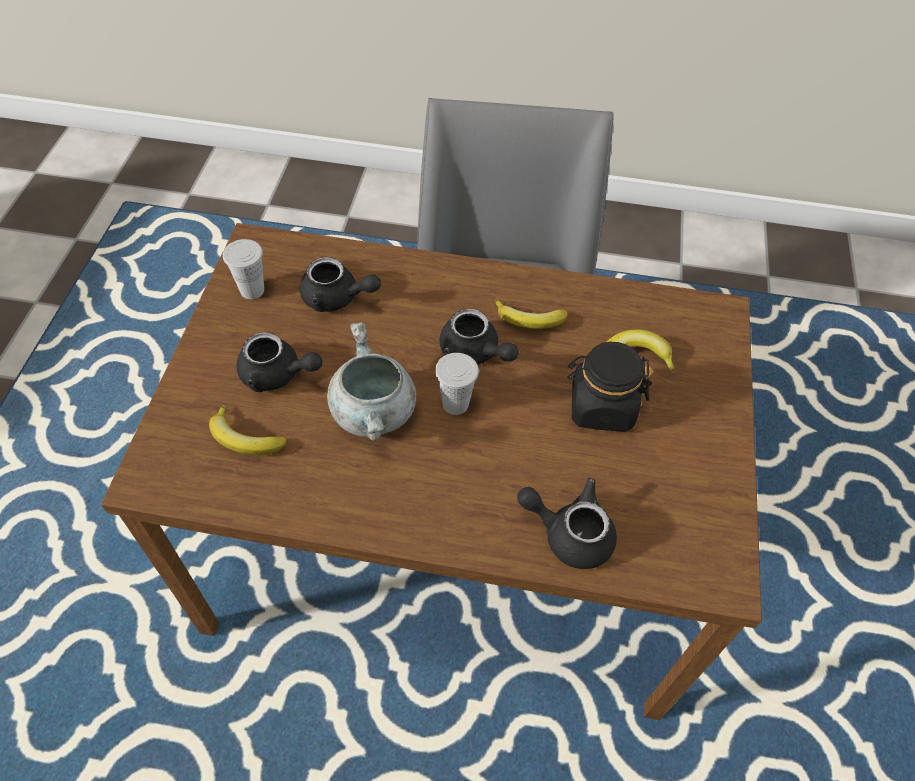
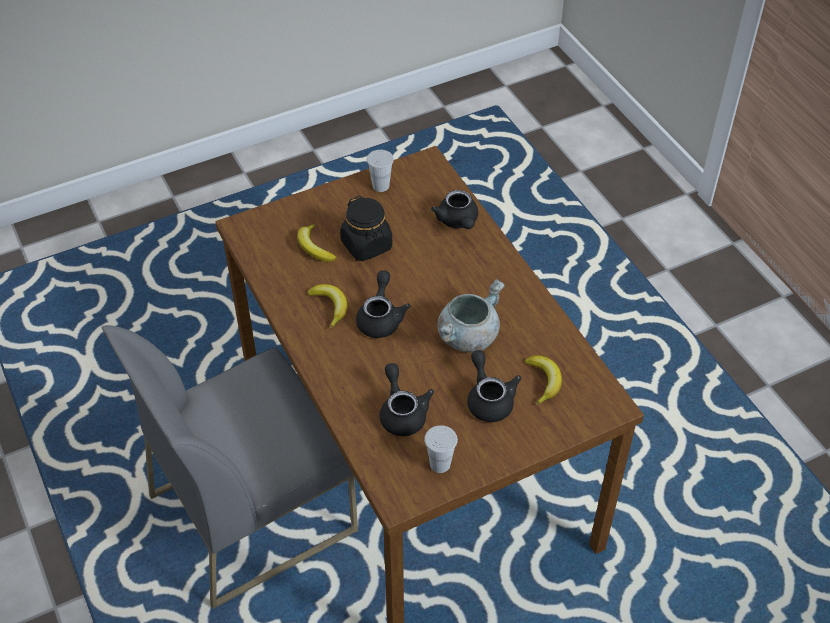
camera: 125 degrees left, 5 degrees down
(455, 404) = (426, 305): white cup -> white cup (380, 186)

